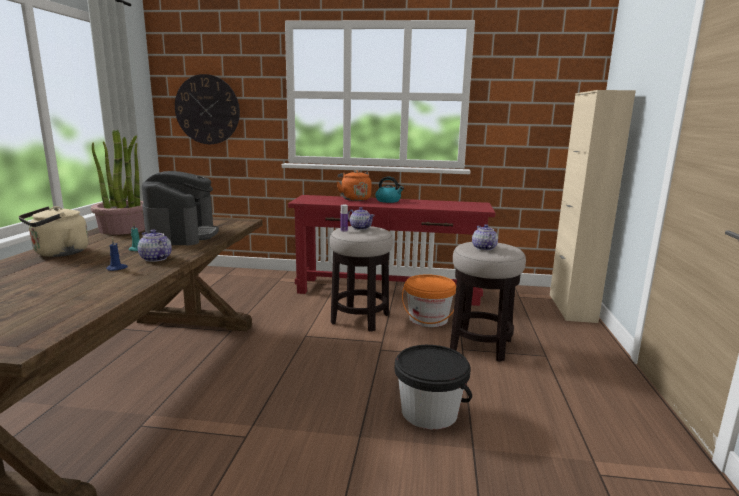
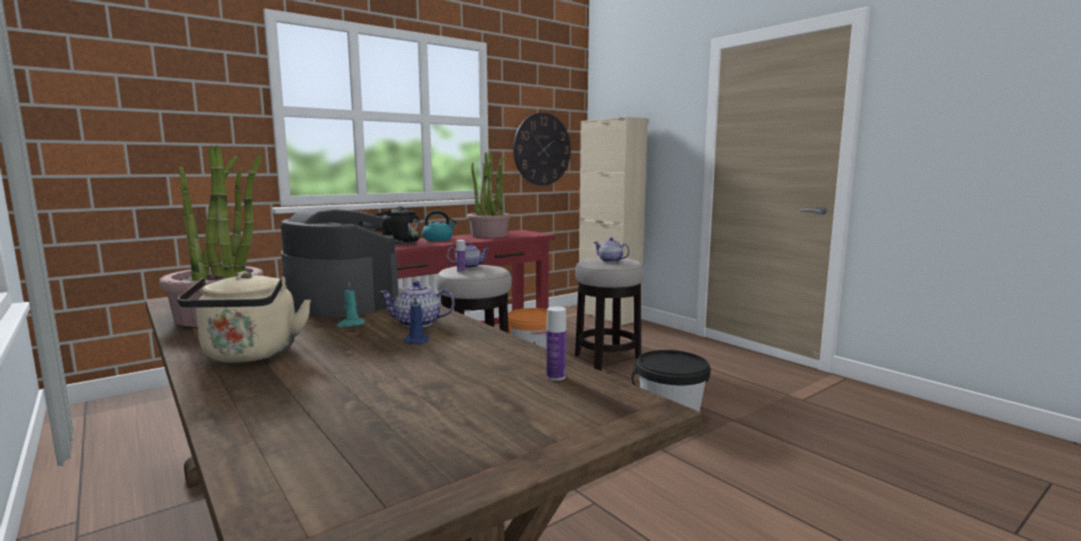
camera: 45 degrees left, 5 degrees down
(70, 312) = (556, 377): none -> bottle
(207, 109) = (127, 129): wall clock -> wall clock (542, 149)
(354, 199) = (398, 242): orange kettle -> black kettle
(437, 203) = (489, 235): none -> potted plant

